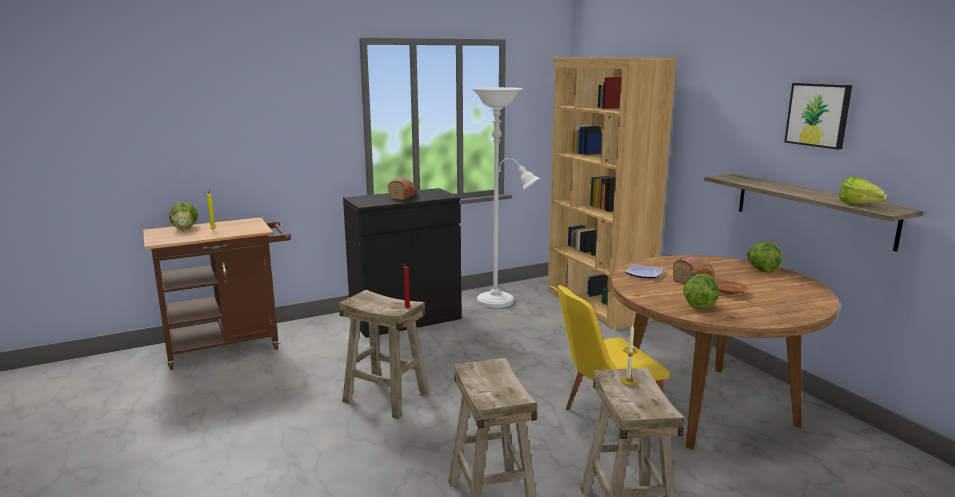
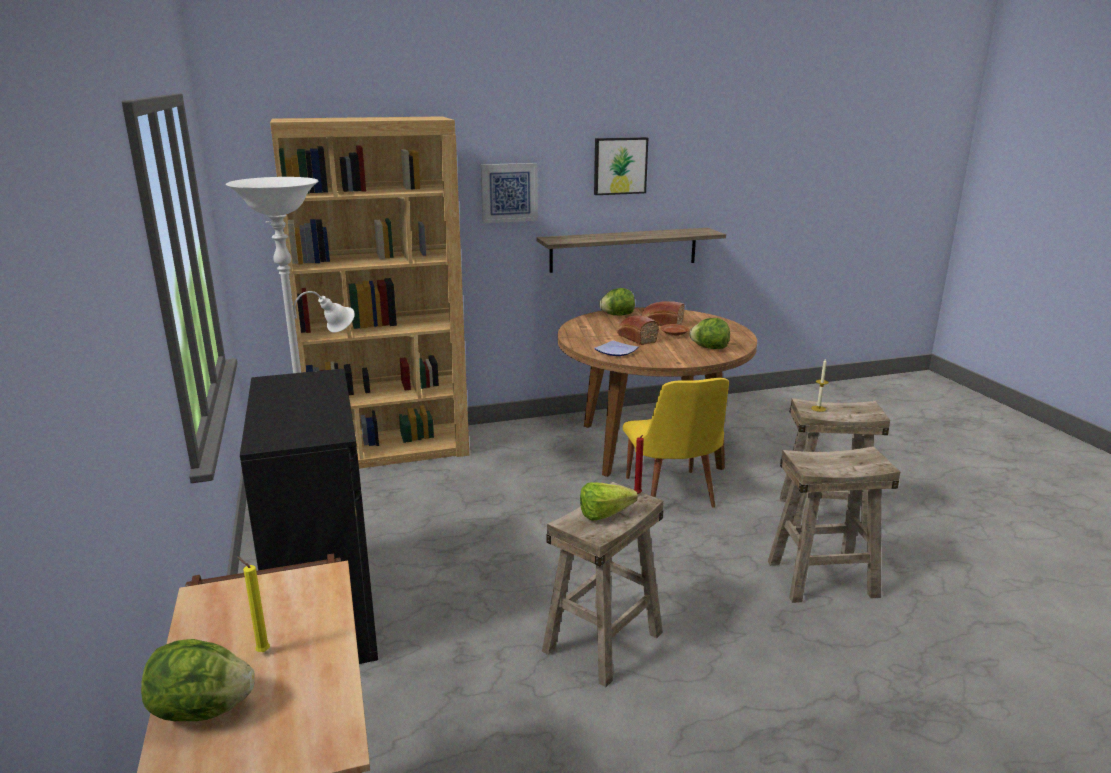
camera: 80 degrees left, 5 degrees up
(402, 196) = (294, 404): bread -> bread (660, 323)
(717, 127) = (509, 192): none -> picture
(861, 206) = (693, 233): lettuce -> lettuce (609, 515)

